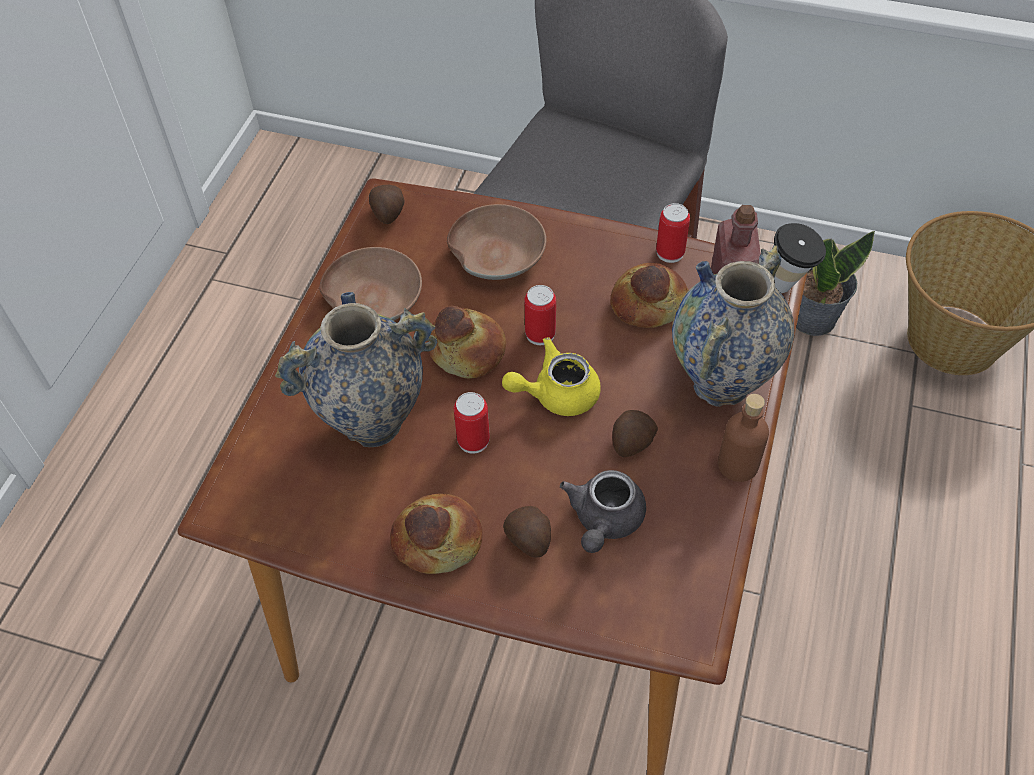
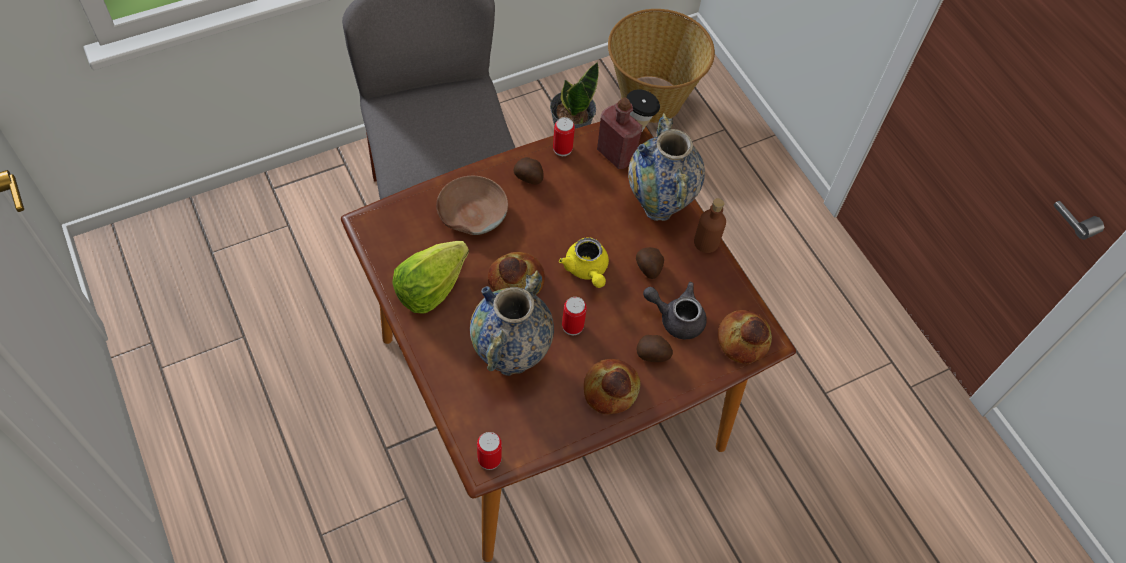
camera: 50 degrees left, 5 degrees up
(373, 298) = (430, 288): brown bowl -> lettuce
(387, 214) = (380, 232): potato -> potato (529, 178)
(540, 334) = (544, 243): can -> can (489, 459)
(556, 394) = (587, 270): yellow teapot -> yellow teapot turned 45 degrees counterclockwise
(604, 521) = (676, 318): grey teapot -> grey teapot turned 135 degrees clockwise
(648, 303) = (580, 186): bread -> bread (742, 340)

